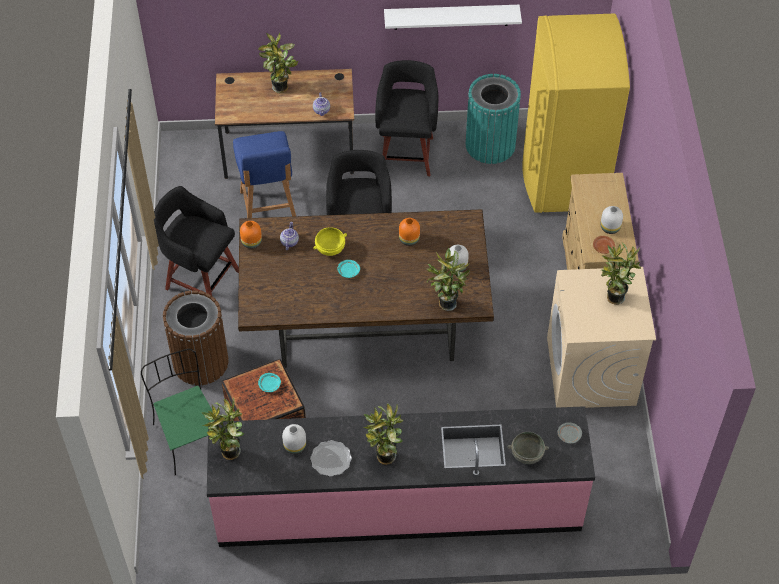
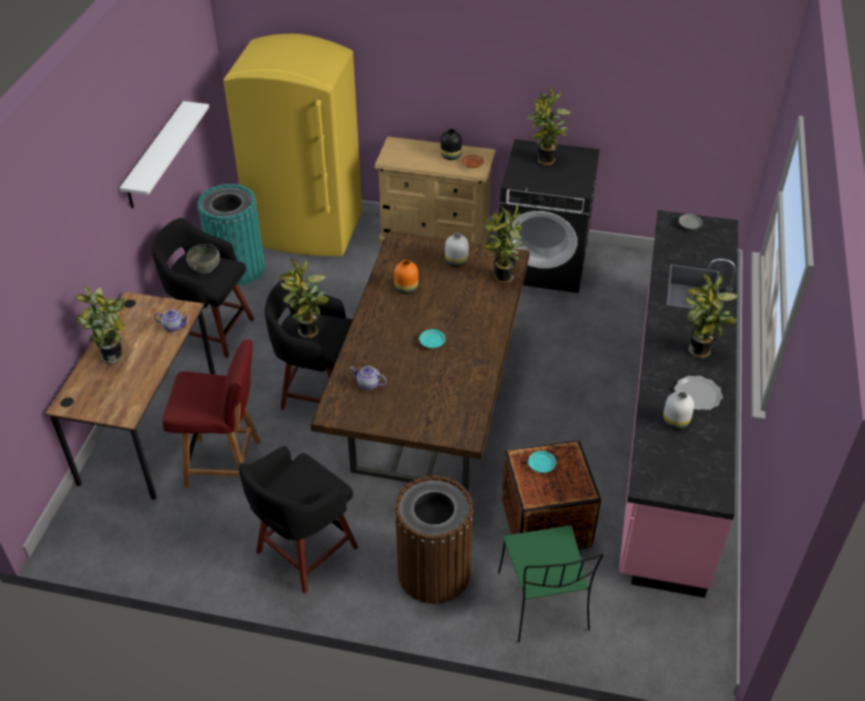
camera: 75 degrees left, 10 degrees down
(189, 437) = (544, 603): green chair -> green chair turned 90 degrees counterclockwise
(228, 453) = (677, 483): potted plant -> potted plant (308, 333)
(251, 243) = (355, 419): orange vase -> none
(268, 208) = (225, 464): blue chair -> red chair
(330, 248) = (393, 351): yellow bowl -> none
(527, 455) = (708, 255): grey bowl -> grey bowl (205, 268)
(591, 372) = (543, 262): beige washing machine -> black washing machine
(610, 227) = (450, 156): white vase -> black vase

